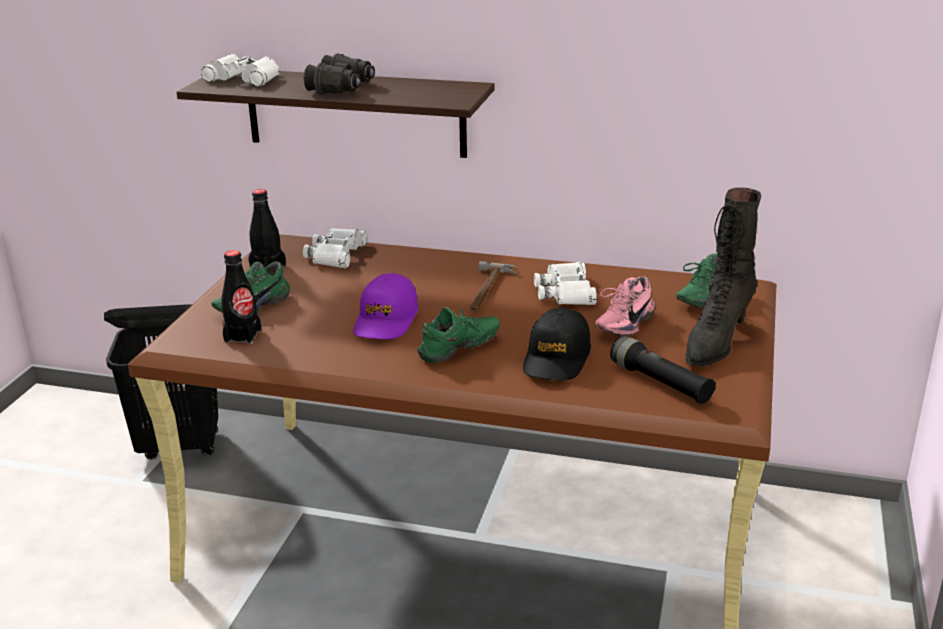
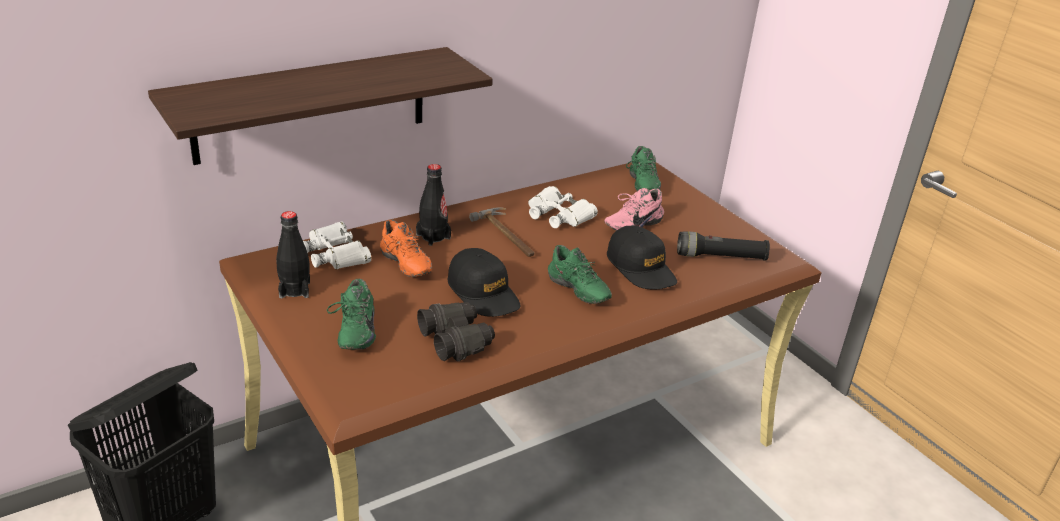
camera: 50 degrees left, 5 degrees up
(243, 336) = (400, 362): black bottle -> black bottle (433, 236)
(245, 79) = (215, 97): white binoculars -> none
(342, 88) = (340, 84): black binoculars -> black binoculars (456, 340)
(366, 280) = (403, 265): none -> orange shoe
(386, 320) = (483, 293): purple cap -> black cap
(460, 350) = (576, 292): green shoe -> green shoe turned 135 degrees clockwise
(622, 324) = (631, 224): pink shoe -> pink shoe turned 60 degrees clockwise
(716, 341) = (698, 214): black boot -> none

